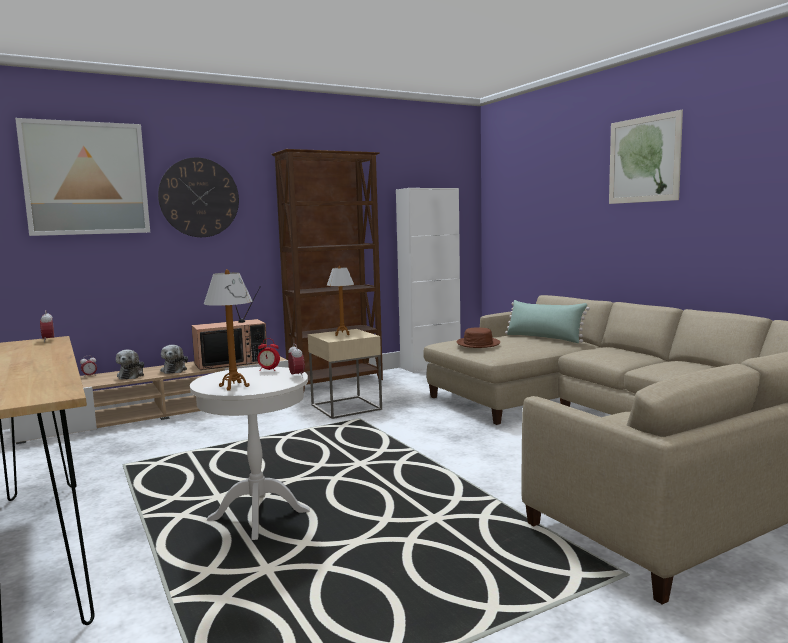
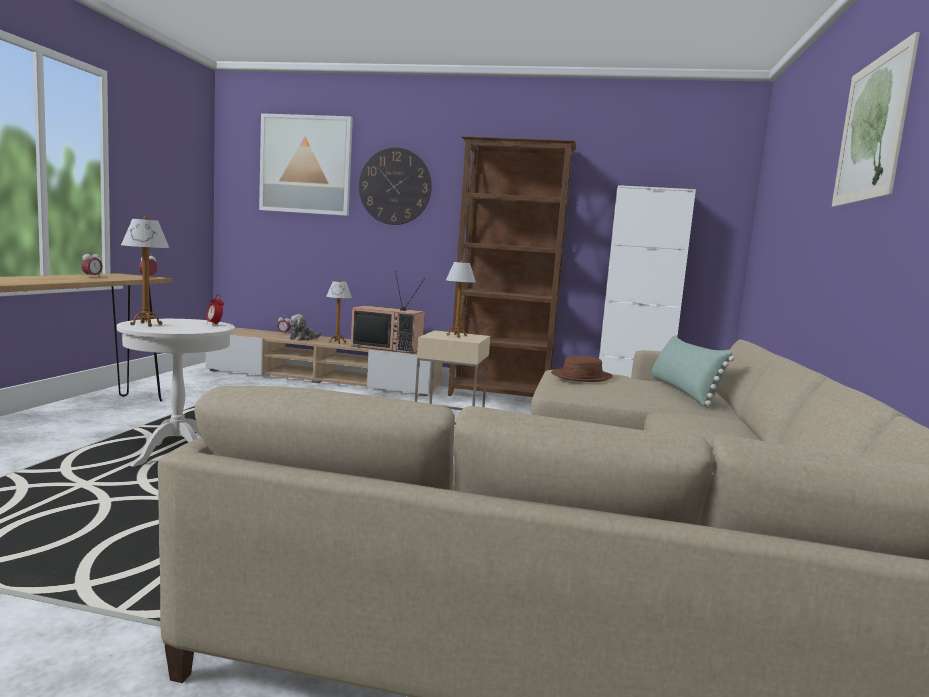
camera: 40 degrees right, 0 degrees up
(174, 370) = (337, 342): plush toy -> table lamp
(297, 376) = (203, 330): alarm clock -> alarm clock (92, 277)

